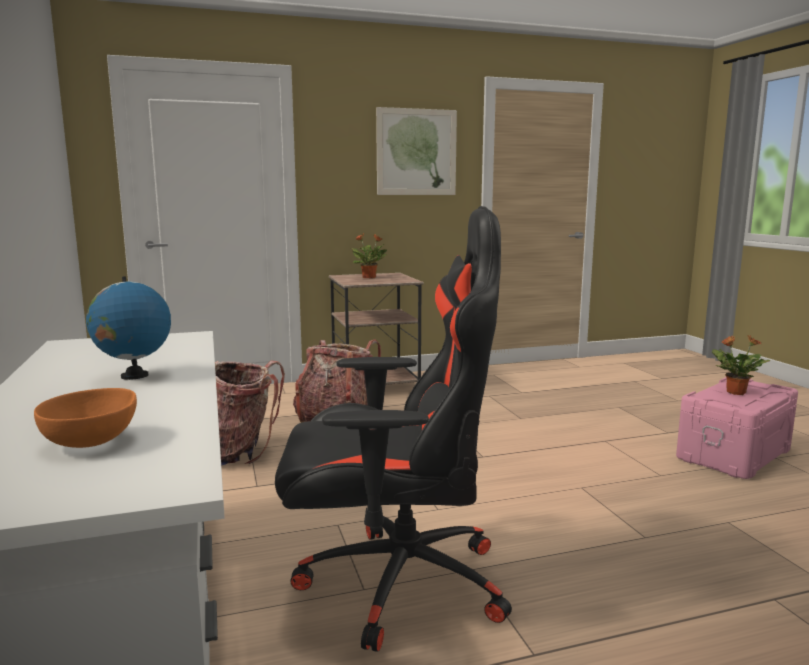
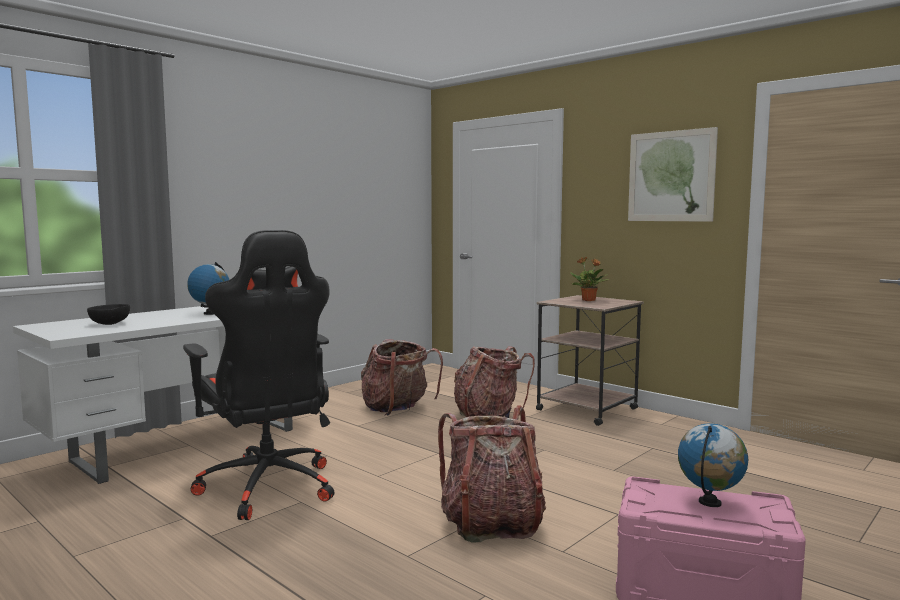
camera: 60 degrees right, 5 degrees down
(93, 442) = (110, 324): orange bowl -> black bowl
(595, 486) = (491, 523): none -> backpack
(735, 392) = (710, 503): potted plant -> globe

